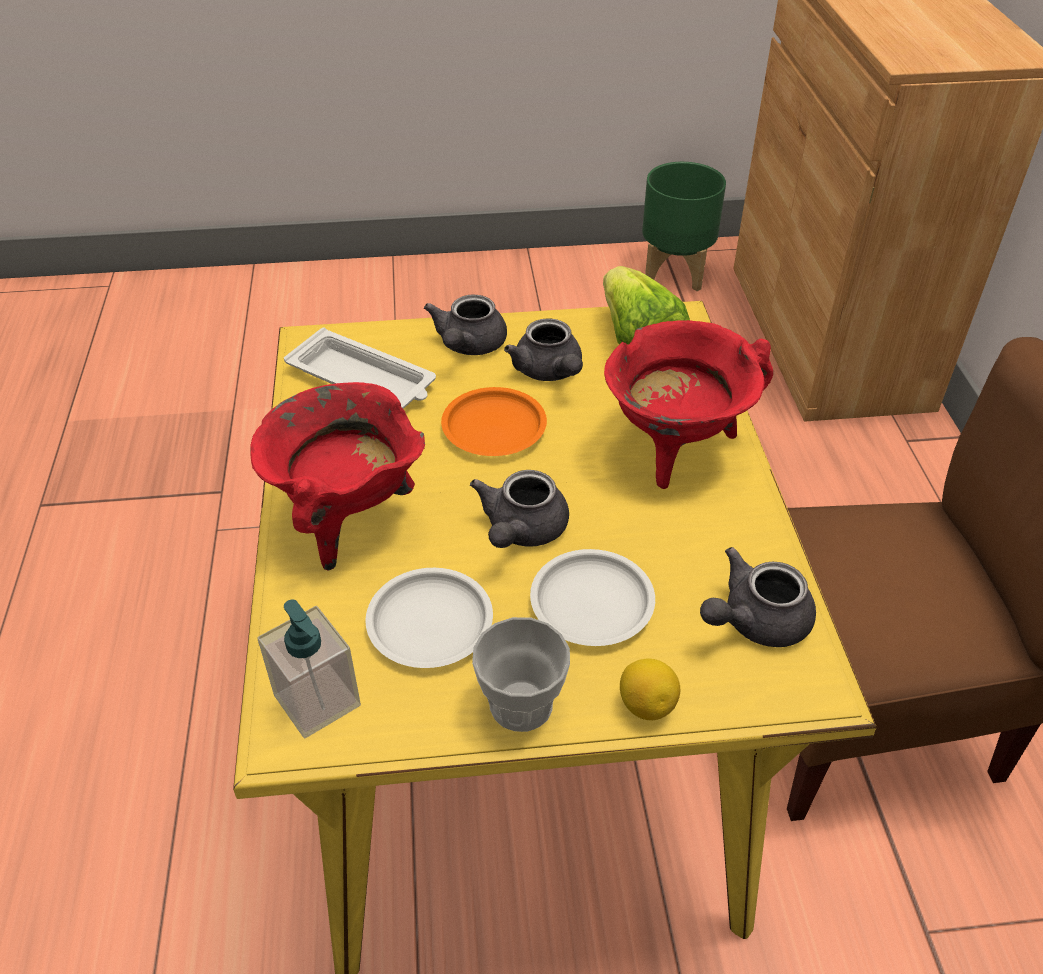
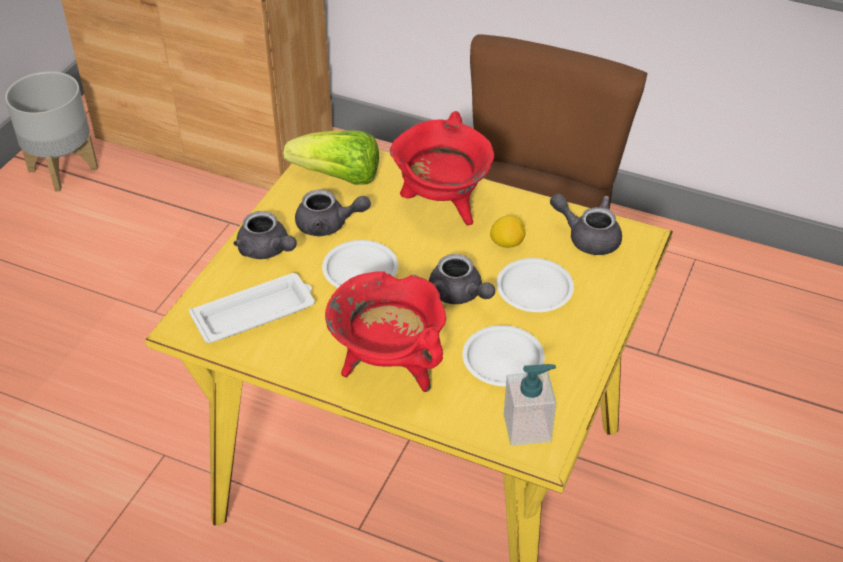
camera: 60 degrees left, 0 degrees up
(493, 428) = (360, 271): orange plate -> white plate
(521, 704) = (584, 345): cup -> none
(646, 705) = (614, 299): lemon -> lemon (507, 243)
(674, 272) = (62, 169): green planter -> grey planter
(754, 621) = (588, 237): grey teapot -> grey teapot turned 120 degrees clockwise

